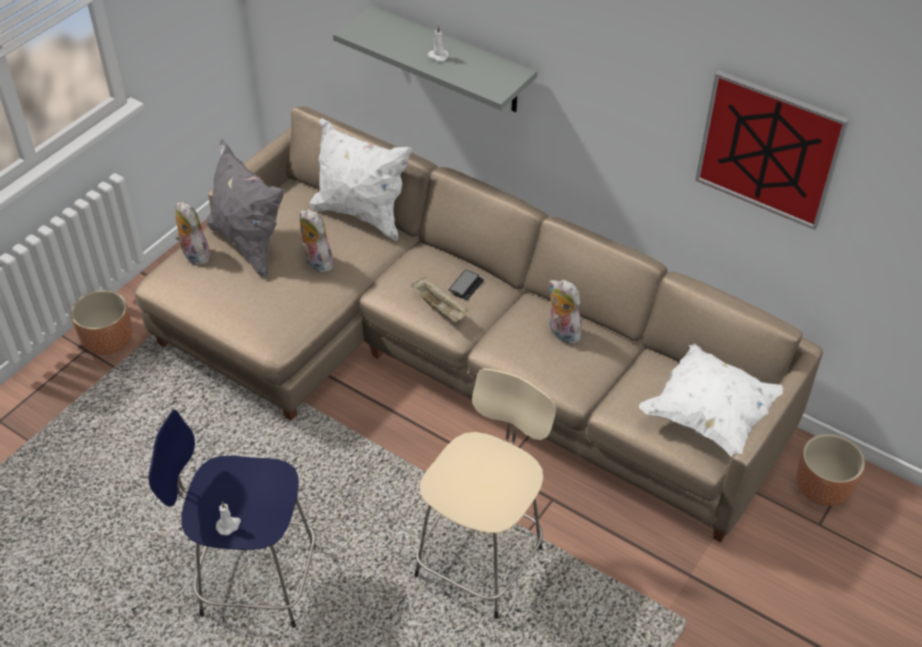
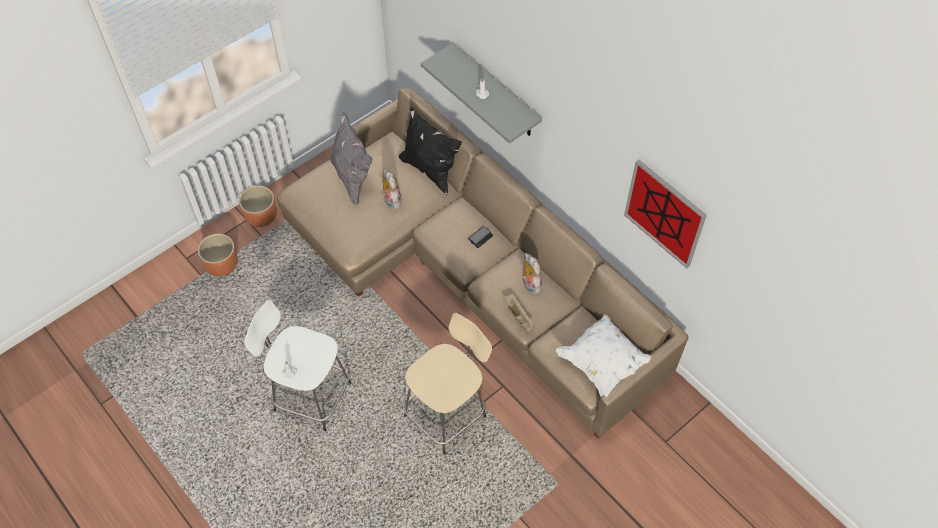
camera: 15 degrees right, 10 degrees up
(193, 254) = (317, 179): plush toy -> none
(254, 579) = (310, 396): blue stool -> white stool
(361, 214) = (430, 170): white pillow -> black pillow
(440, 308) = (459, 250): beige tray -> beige tray (518, 318)
(822, 489) = (677, 418): brown planter -> brown planter (222, 265)

